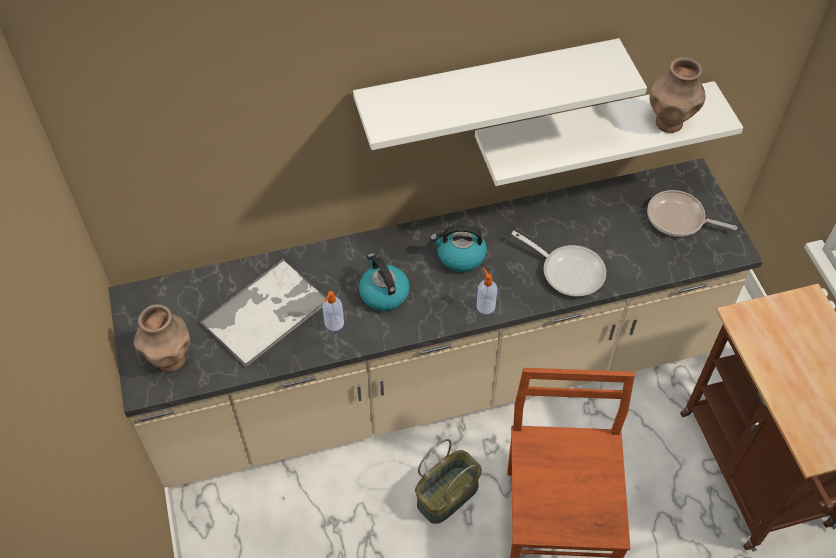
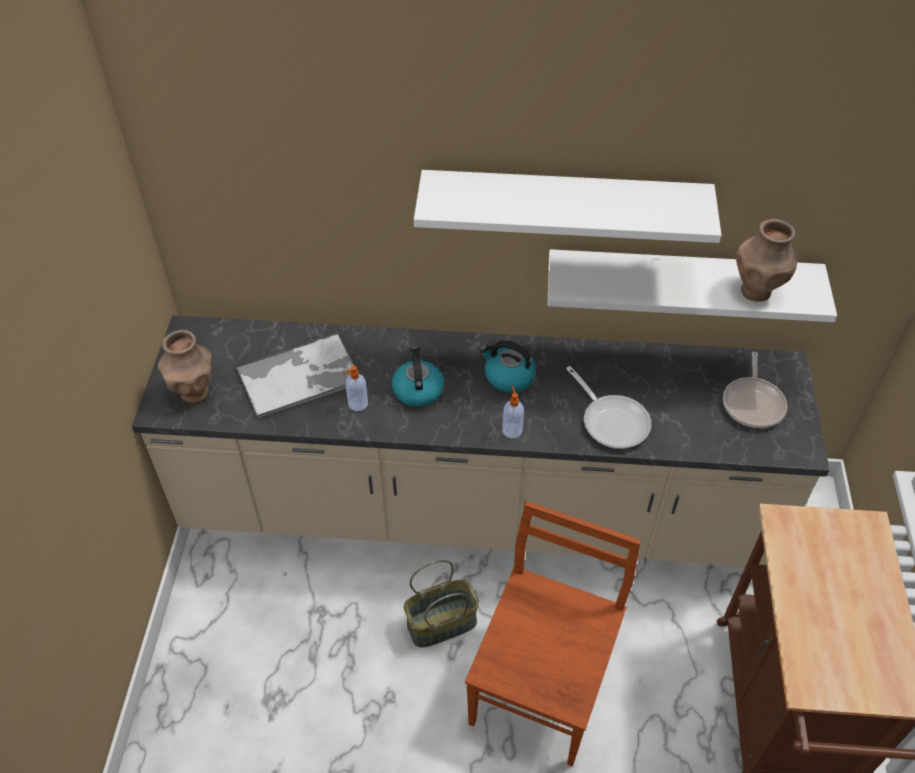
camera: 20 degrees right, 5 degrees down
(679, 219) = (753, 403): frying pan -> frying pan turned 120 degrees counterclockwise

